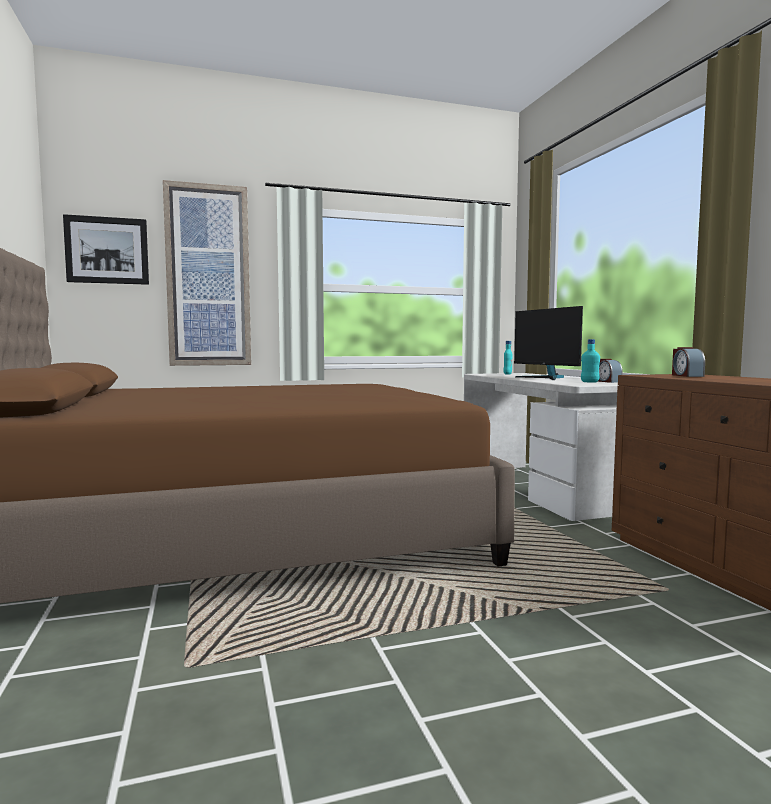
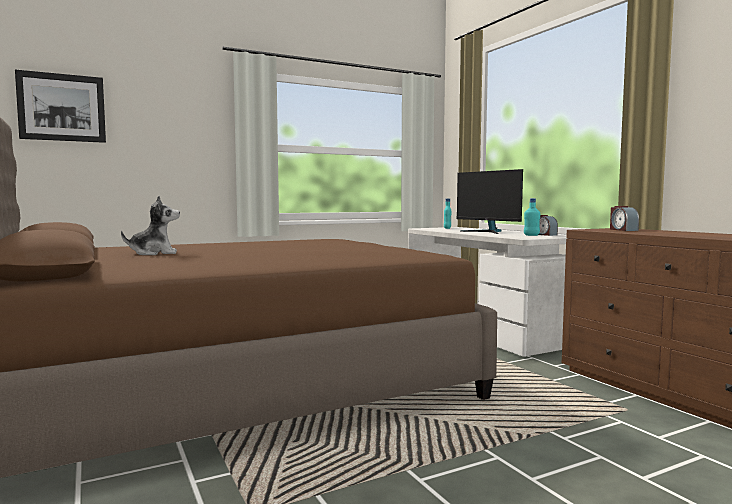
camera: 10 degrees left, 0 degrees up
(163, 395) = (154, 253): none -> plush toy
(208, 276) = (165, 135): picture -> none

